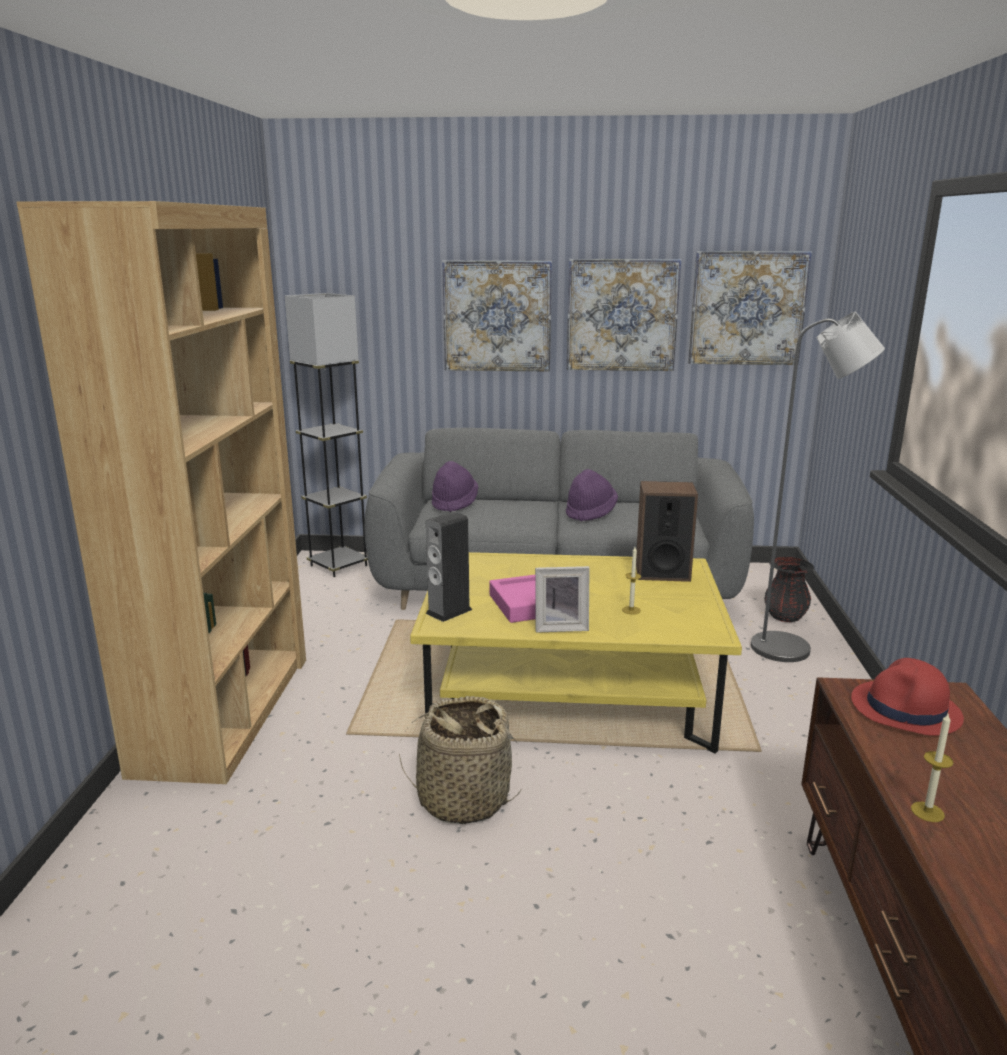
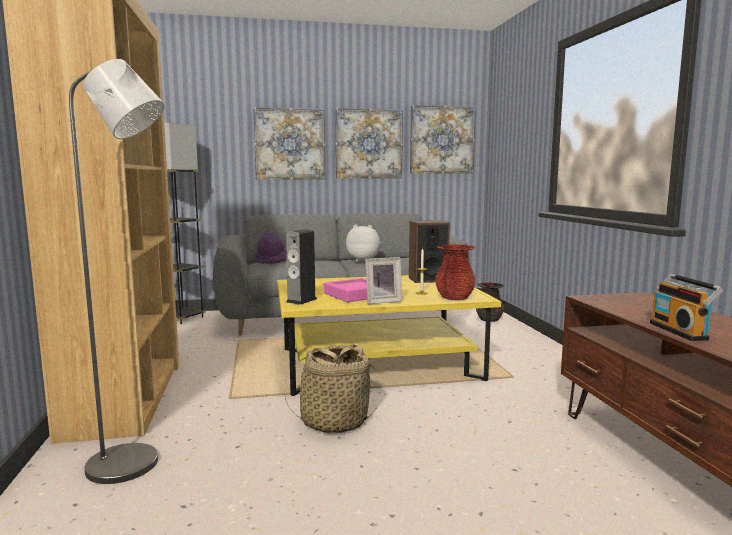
camera: 15 degrees left, 10 degrees down
(590, 513) = (364, 261): purple hat -> plush toy
(673, 630) = (455, 297): none -> red vase
(792, 650) = (502, 333): grey floor lamp -> grey floor lamp (135, 465)
(906, 710) = (627, 301): red hat -> none
(927, 812) = (681, 331): candle -> radio

